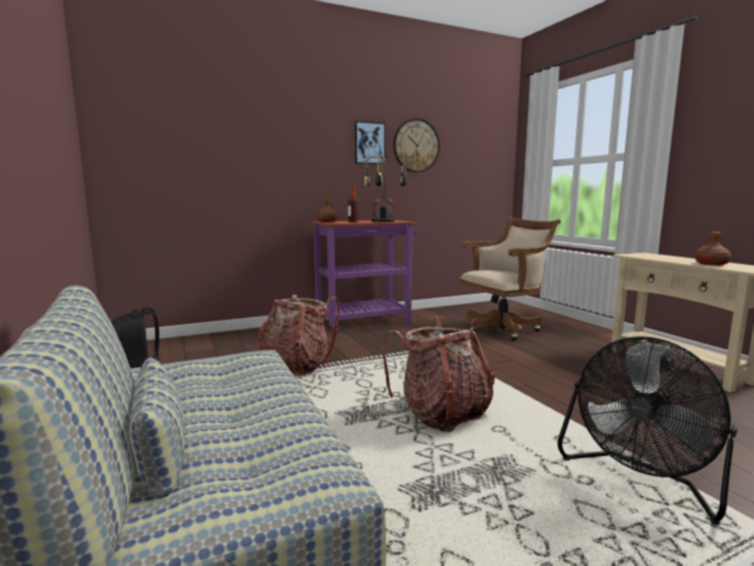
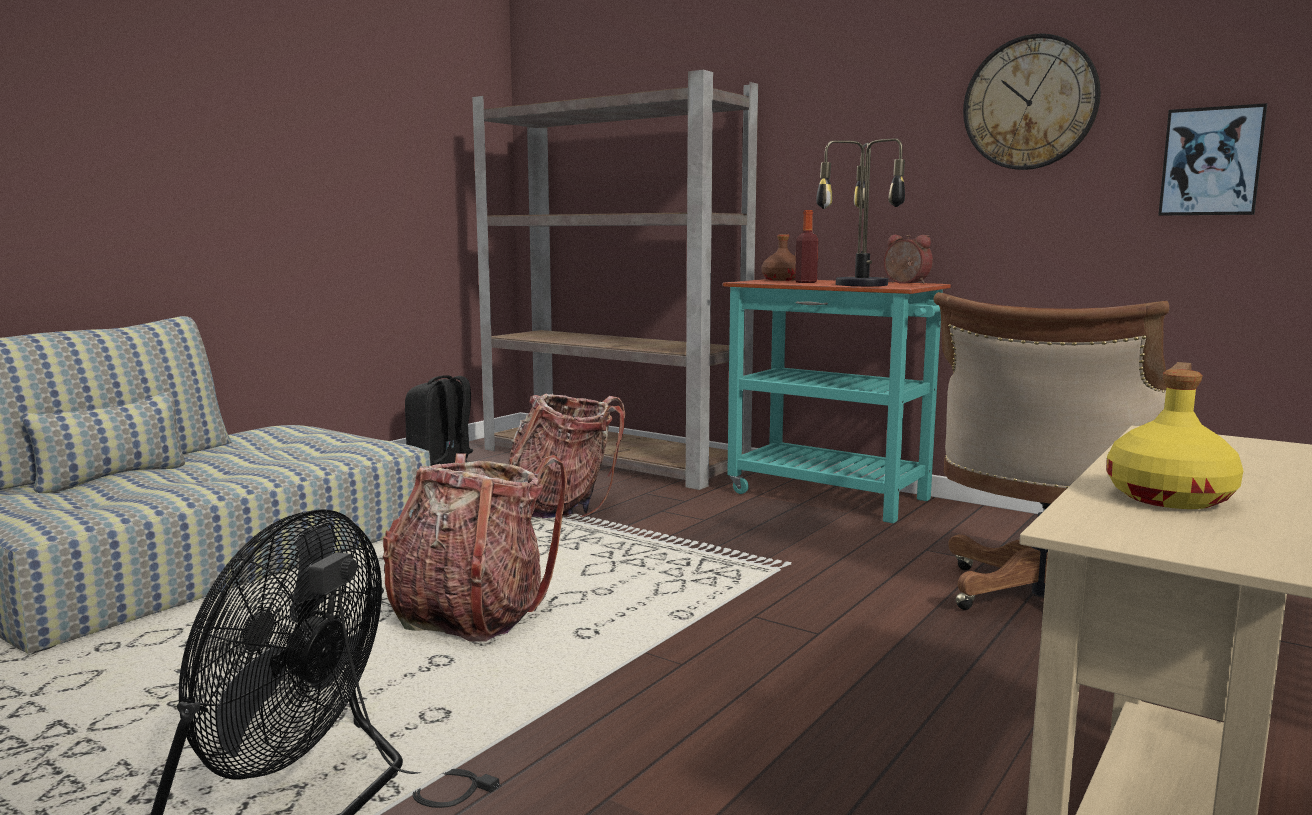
camera: 60 degrees right, 0 degrees up
(228, 340) = (612, 459): none -> brown bookcase
(365, 322) = (831, 496): purple cart -> turquoise cart
(369, 143) = (907, 112): picture -> picture (1211, 161)
(504, 329) = (1039, 600): office chair -> office chair turned 90 degrees clockwise
(711, 263) = (1171, 498): brown bottle -> yellow bottle

